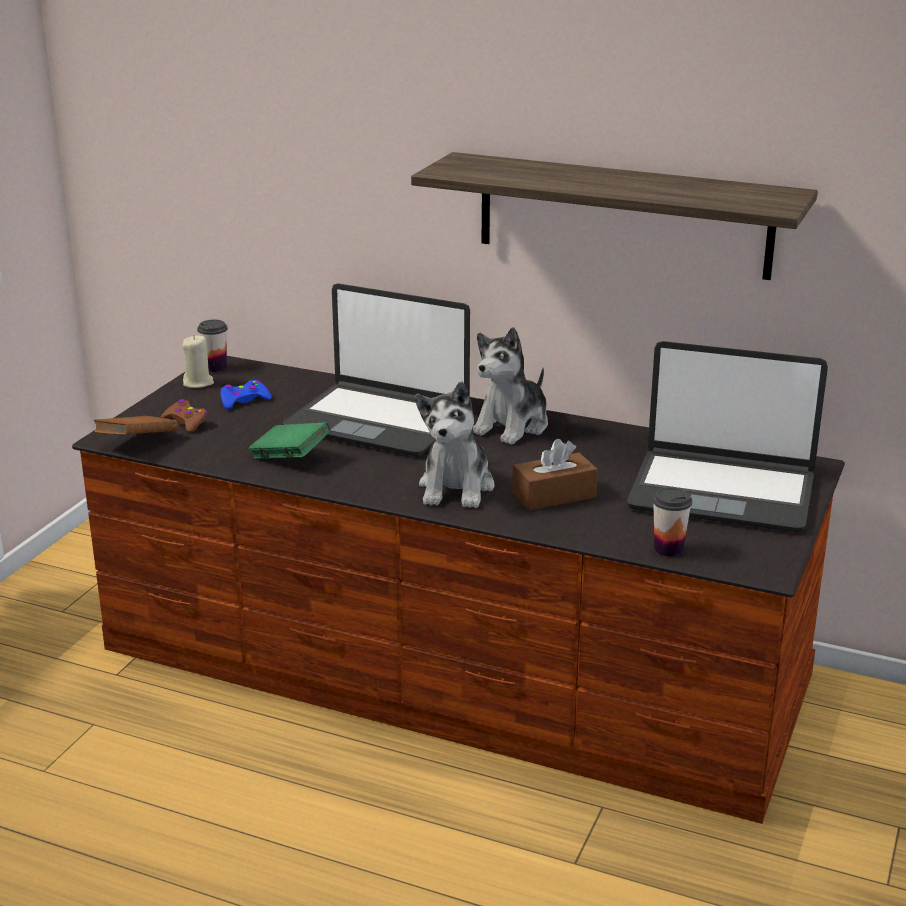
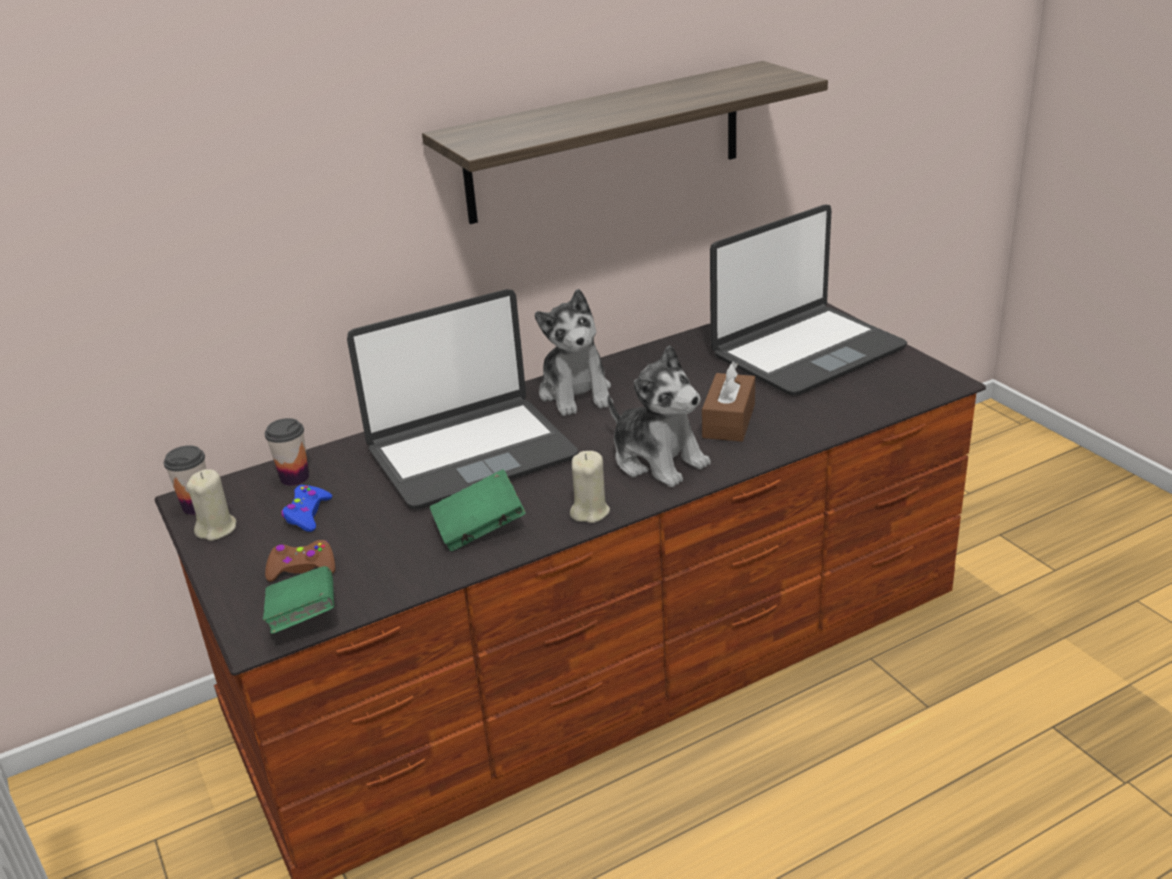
camera: 50 degrees left, 5 degrees up
(137, 443) = (304, 618): brown book -> green book
(356, 486) = (589, 512): none -> beige candle
(668, 549) = (874, 406): cup -> cup (294, 477)

